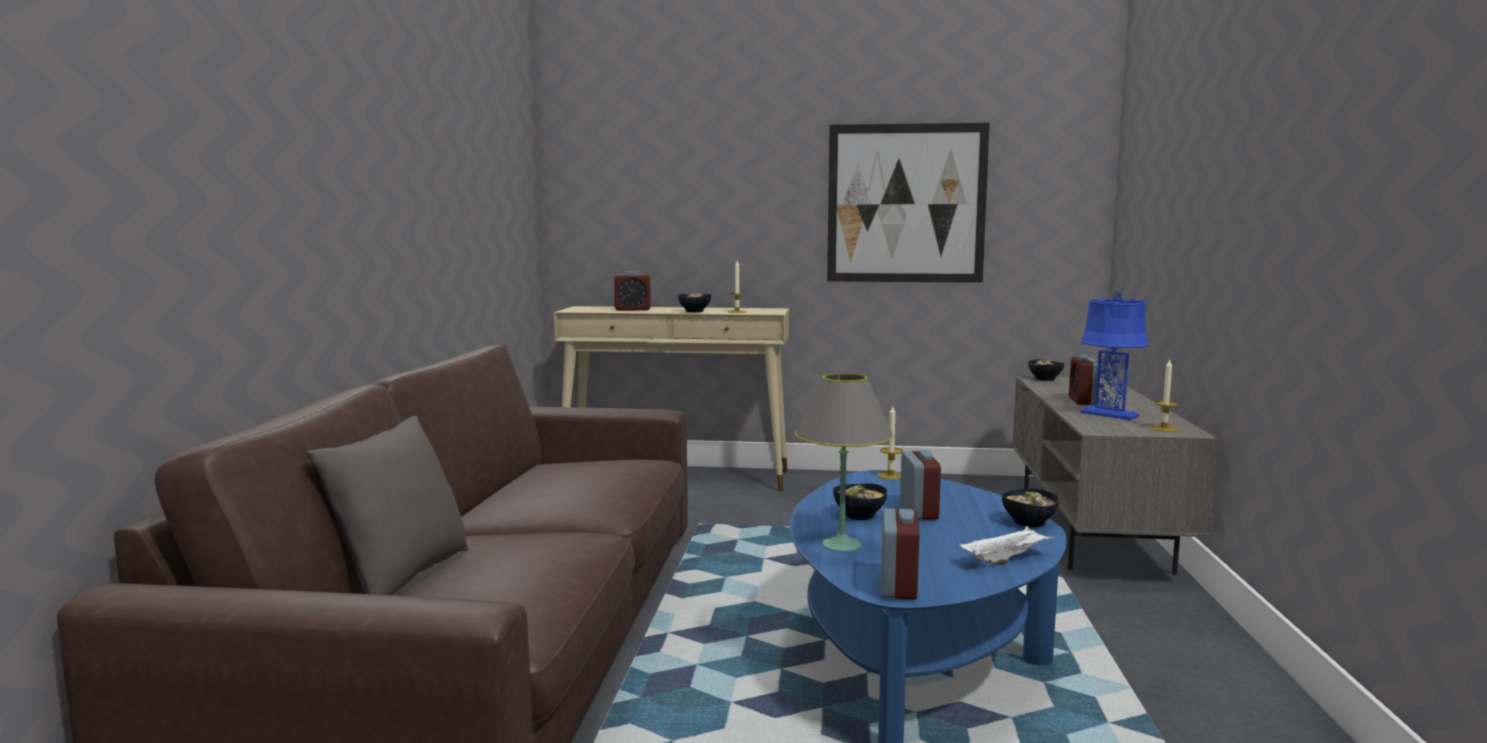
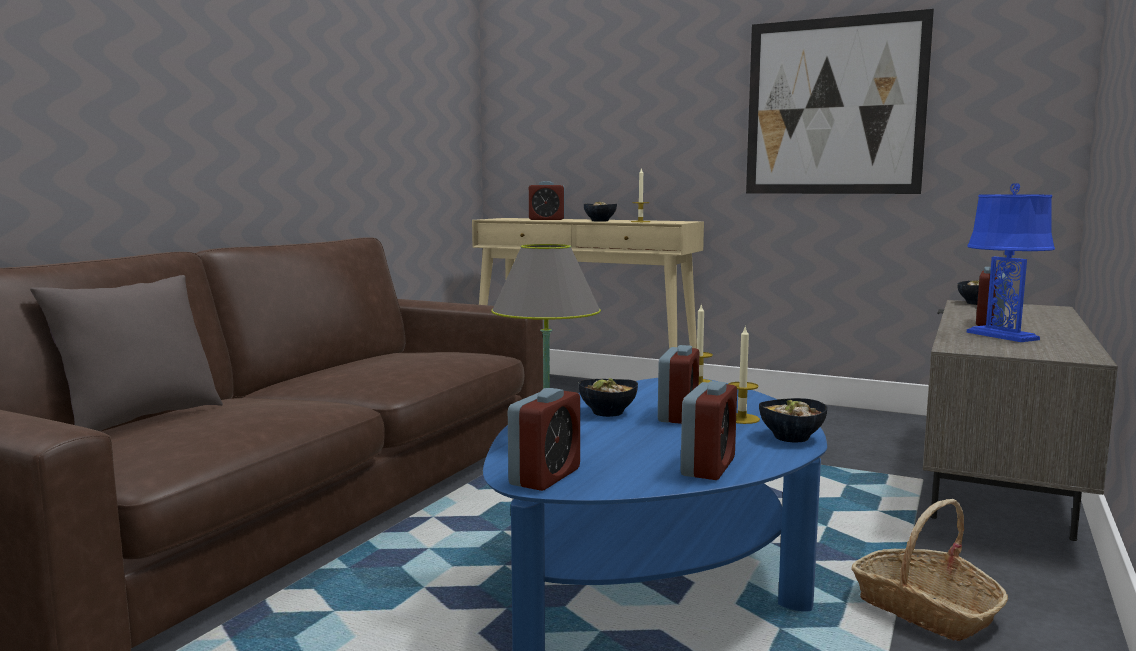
camera: 20 degrees right, 0 degrees up
(1005, 559) = (708, 467): white tray -> alarm clock
(1125, 647) = (925, 610): none -> basket
(1164, 428) = (1054, 352): candle -> candle (741, 419)

